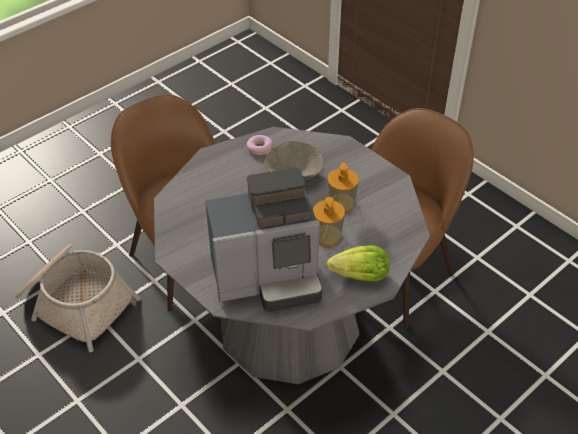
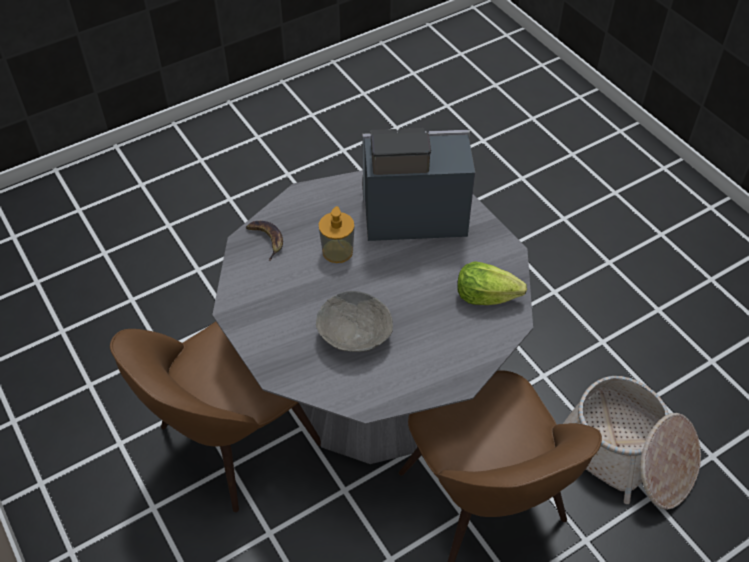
camera: 170 degrees left, 5 degrees up
(260, 148) = (391, 384): donut -> none
(341, 203) = (309, 287): soap dispenser -> none
(361, 276) = (317, 205): lettuce -> lettuce (485, 296)
(393, 237) = (267, 240): none -> banana

